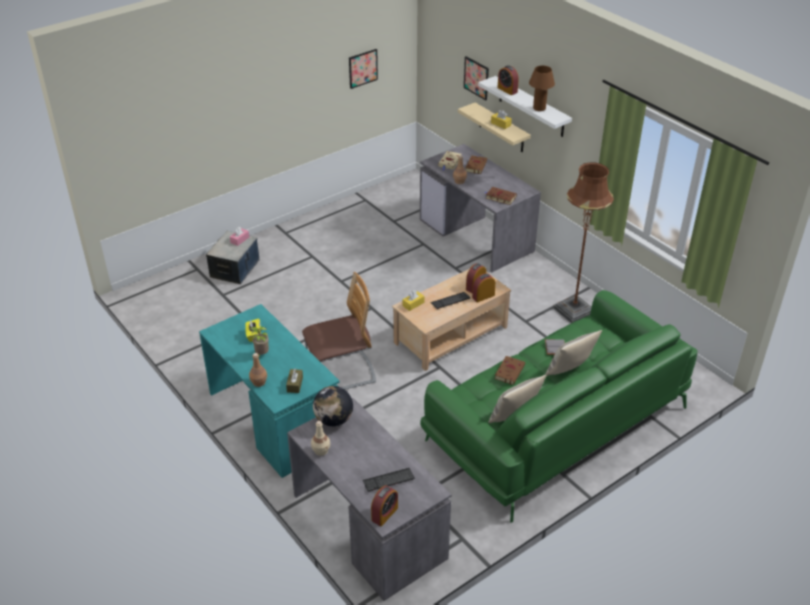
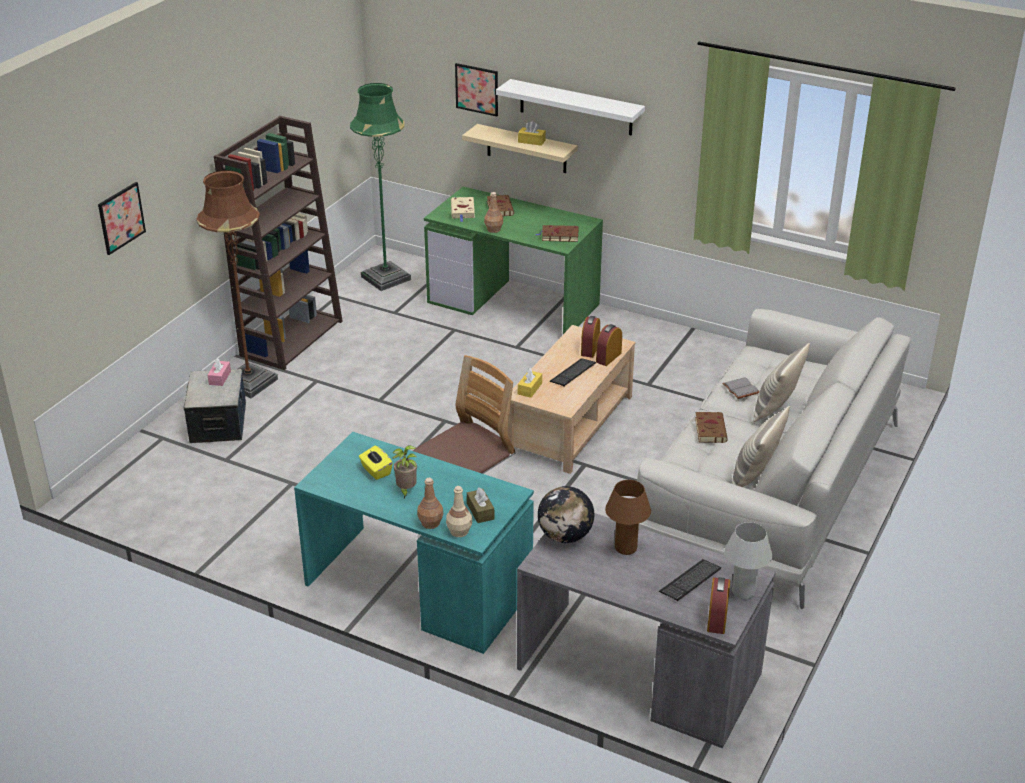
camera: 25 degrees left, 5 degrees down
(317, 222) = (291, 337): none -> brown bookcase
(321, 450) = (579, 575): beige bottle -> beige bottle (459, 531)
(363, 68) = (312, 107): picture -> picture (121, 218)
(405, 195) = (386, 278): none -> green floor lamp
(417, 501) = (743, 592): none -> white table lamp
(477, 235) = (514, 303): grey desk -> green desk
(507, 90) = (540, 91): alarm clock -> none
(539, 108) = (597, 103): brown table lamp -> brown table lamp (625, 548)
(555, 424) = (769, 487): green sofa -> white sofa
(574, 311) = (695, 358): brown floor lamp -> brown floor lamp (249, 382)

